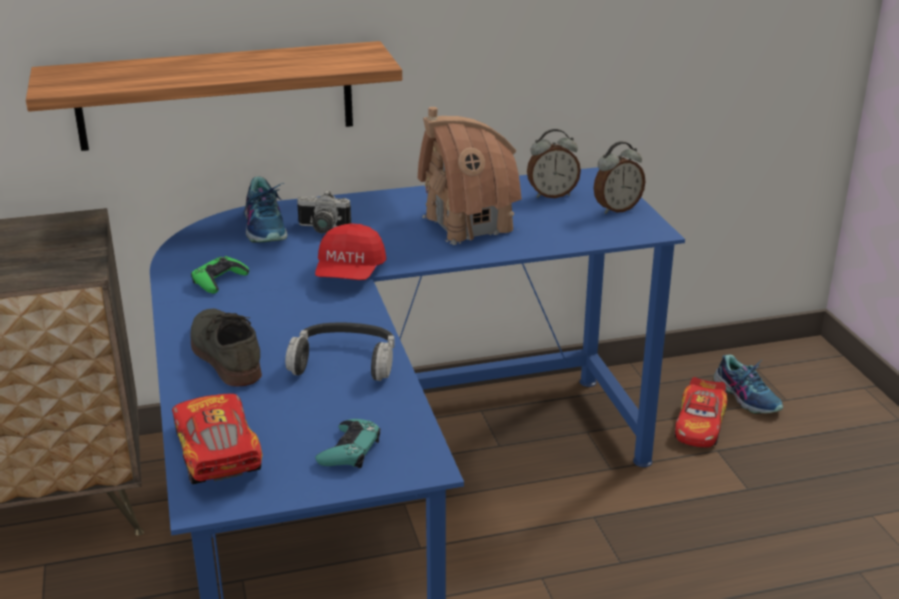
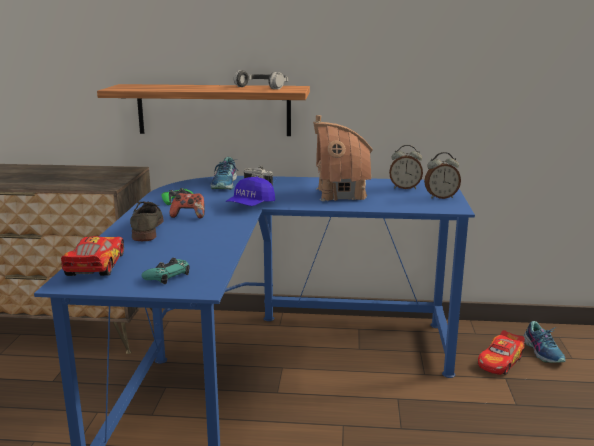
camera: 20 degrees right, 10 degrees down
(270, 313) = (189, 216): none -> game controller
(344, 362) = (206, 240): headphones -> headphones (263, 87)
(349, 273) = (250, 206): red cap -> blue cap

